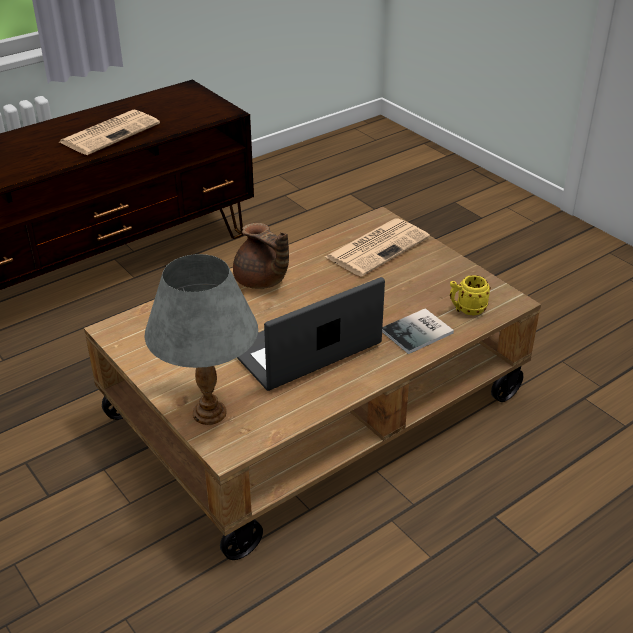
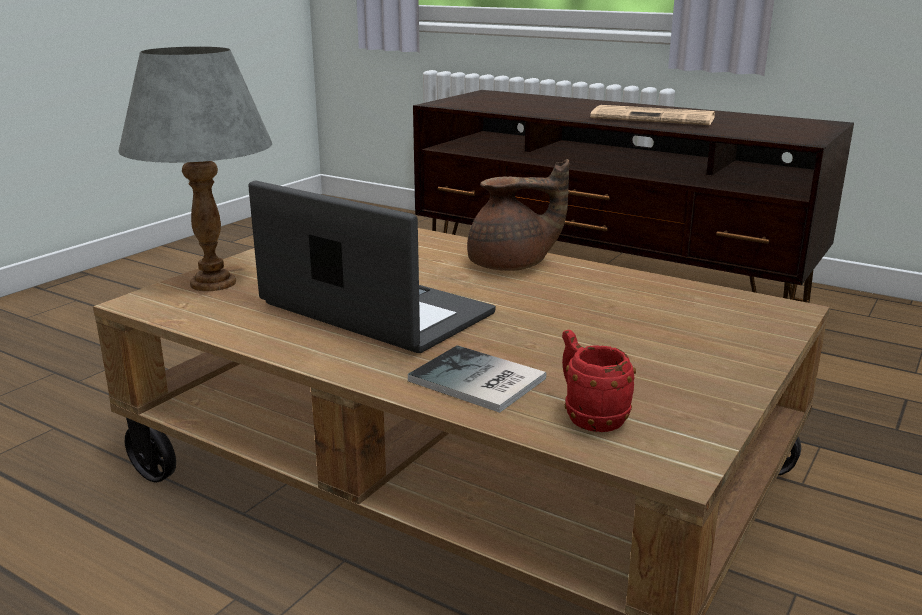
camera: 70 degrees right, 15 degrees down
(261, 281) = (511, 265): brown teapot -> brown teapot turned 120 degrees counterclockwise
(378, 247) = (696, 319): newspaper -> none
(466, 310) = (589, 416): yellow mug -> red mug

